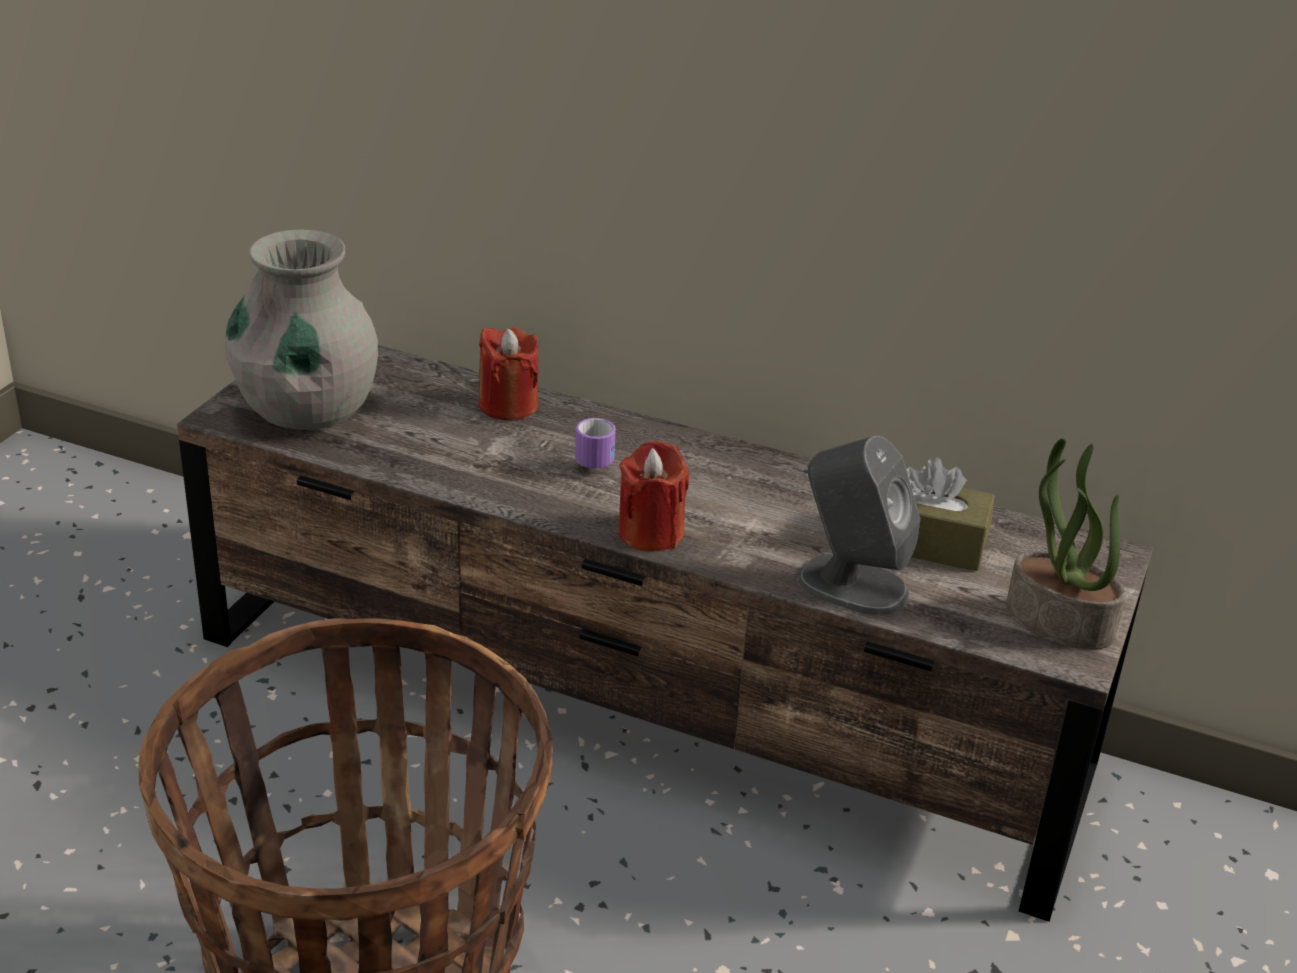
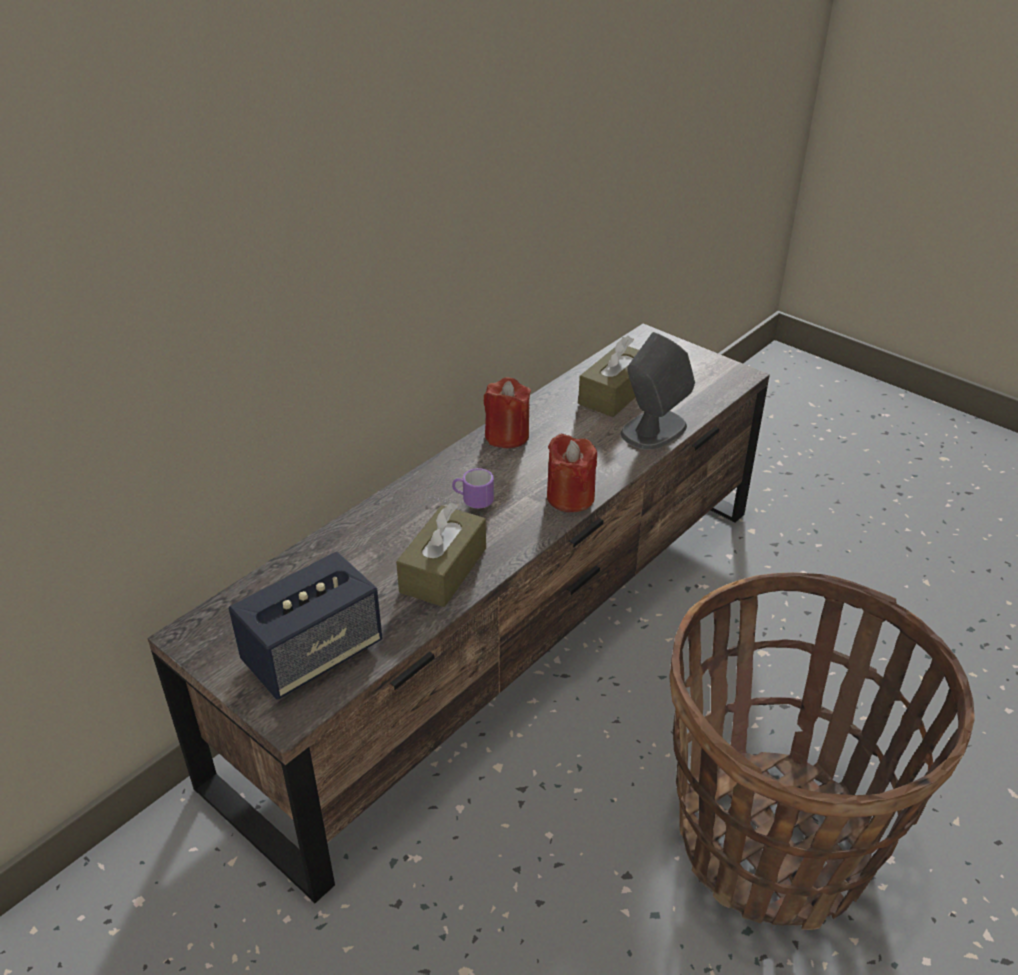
camera: 70 degrees left, 5 degrees up
(308, 412) = (313, 654): grey vase -> speaker
(467, 464) = (443, 570): none -> brown tissue box
(508, 405) = (365, 533): red candle -> red candle (507, 436)
(1057, 622) = (706, 371): potted plant -> none

